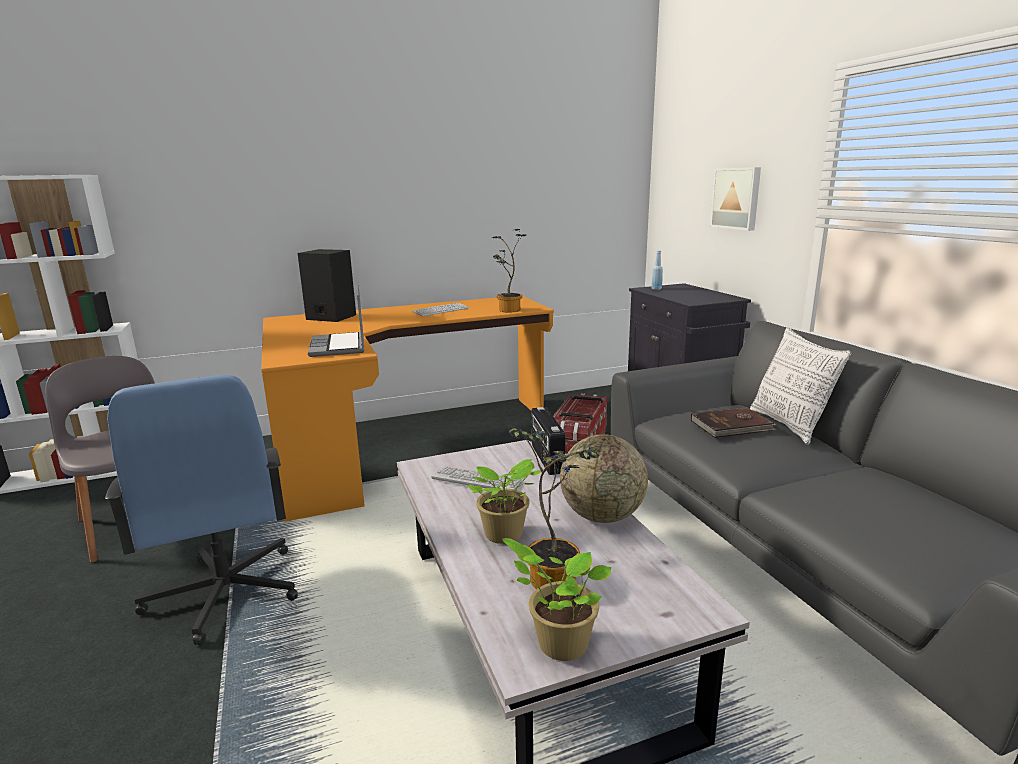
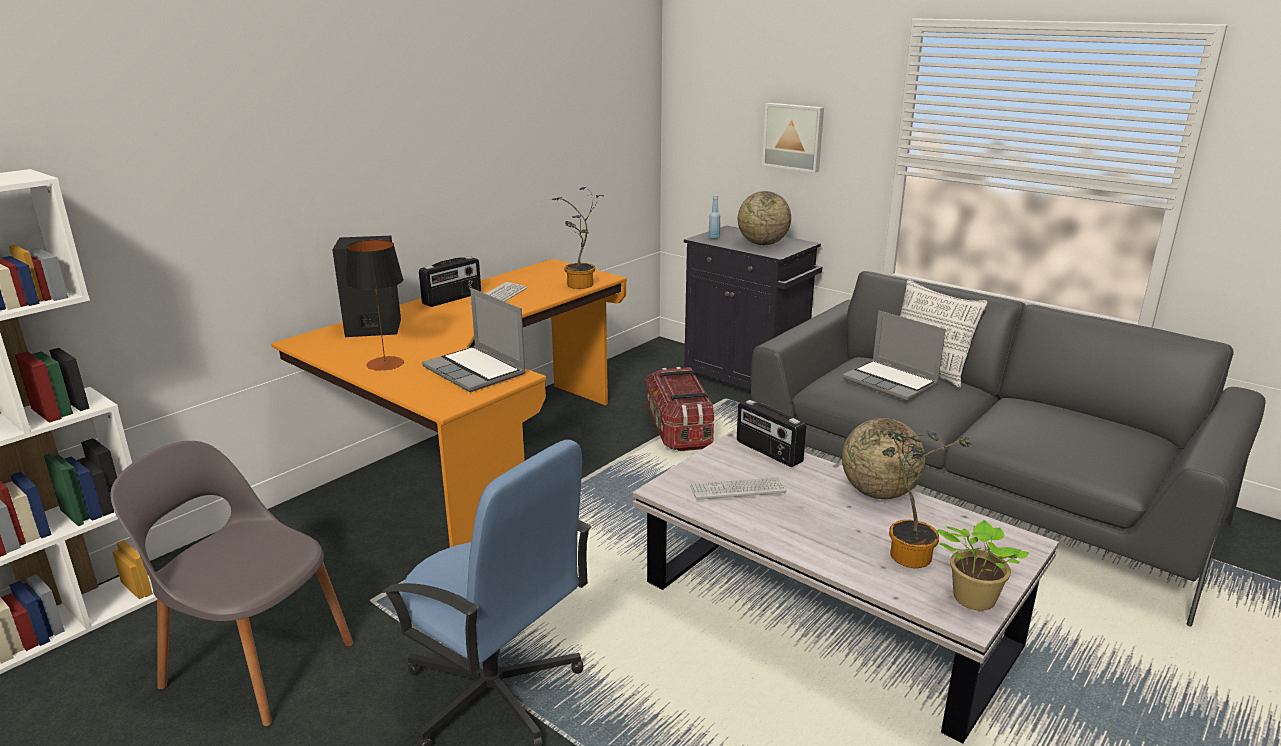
camera: 30 degrees left, 5 degrees up
(297, 335) = (385, 364): none -> table lamp
(409, 308) = (452, 299): none -> radio
(504, 536) = (829, 533): potted plant -> none
(692, 295) = (762, 244): none -> globe
(732, 426) = (891, 382): brown book -> laptop

